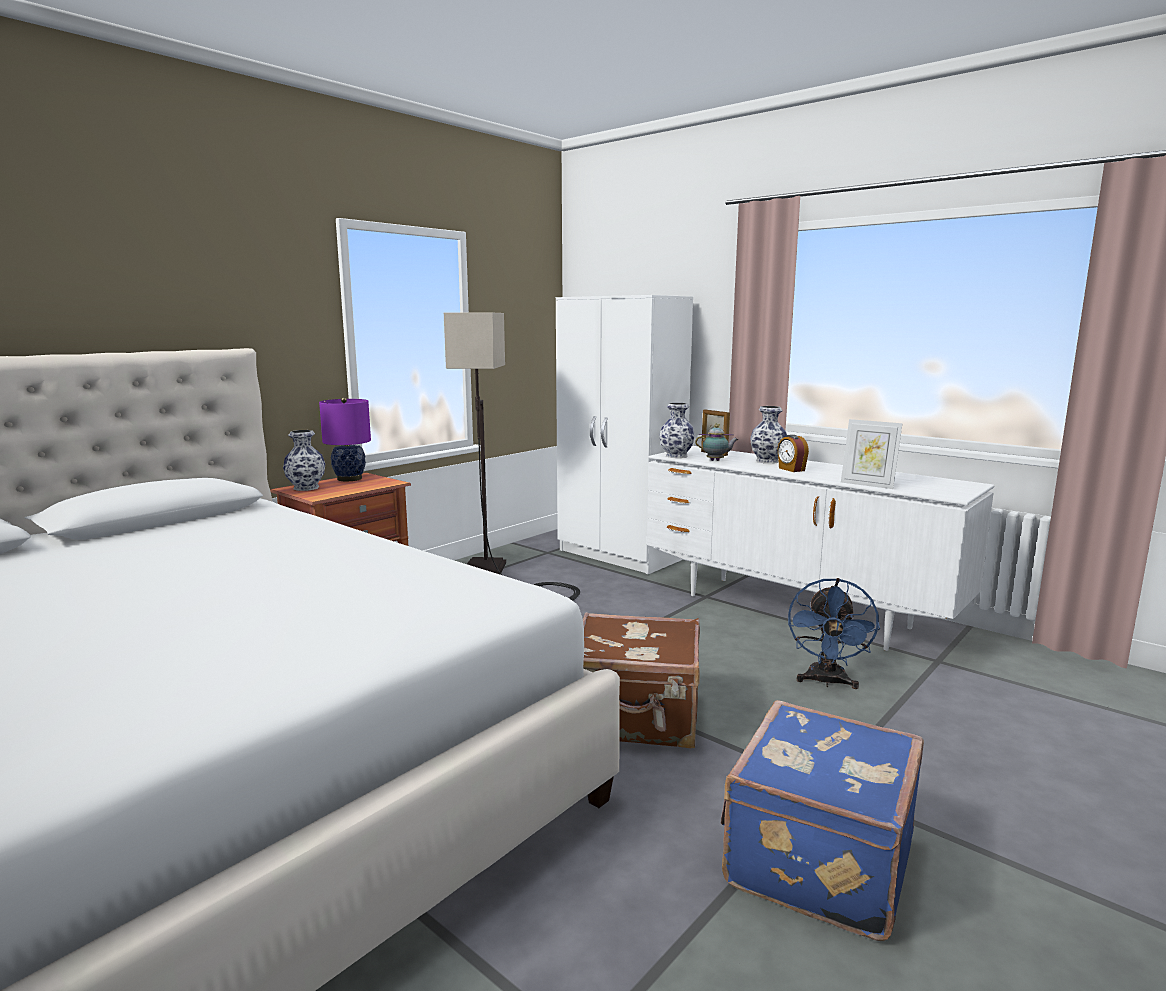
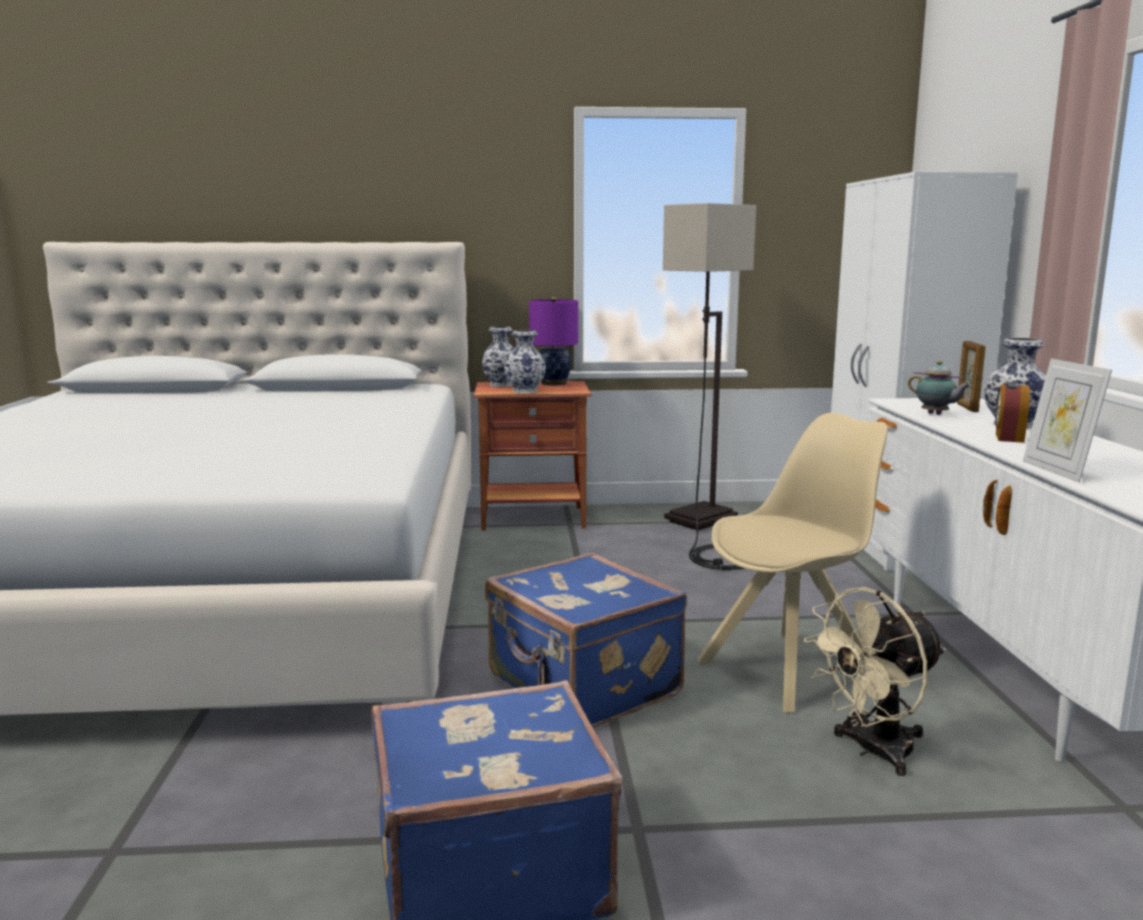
camera: 45 degrees right, 0 degrees up
(636, 719) = (582, 686): brown suitcase -> blue suitcase
(676, 456) = (901, 403): vase -> vase (524, 391)
(714, 654) = (790, 669): none -> beige chair
(826, 682) = (872, 751): blue fan -> beige fan

